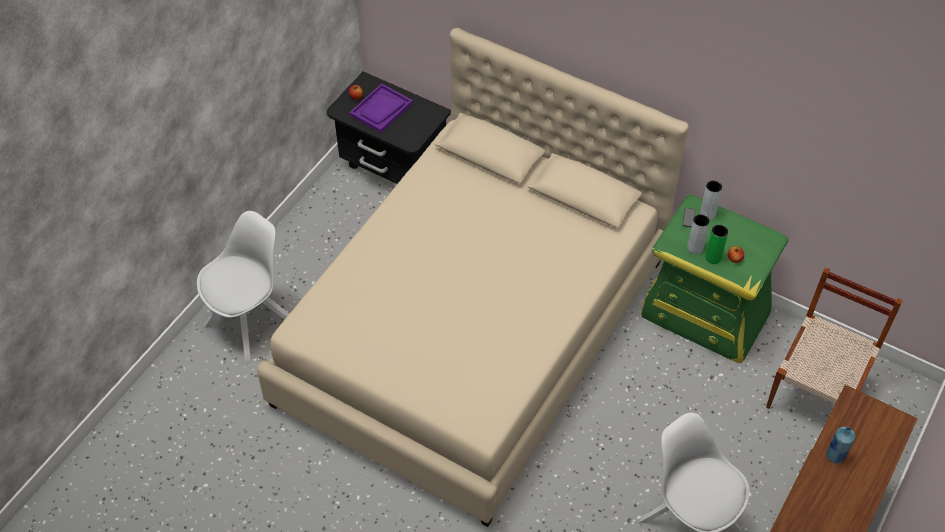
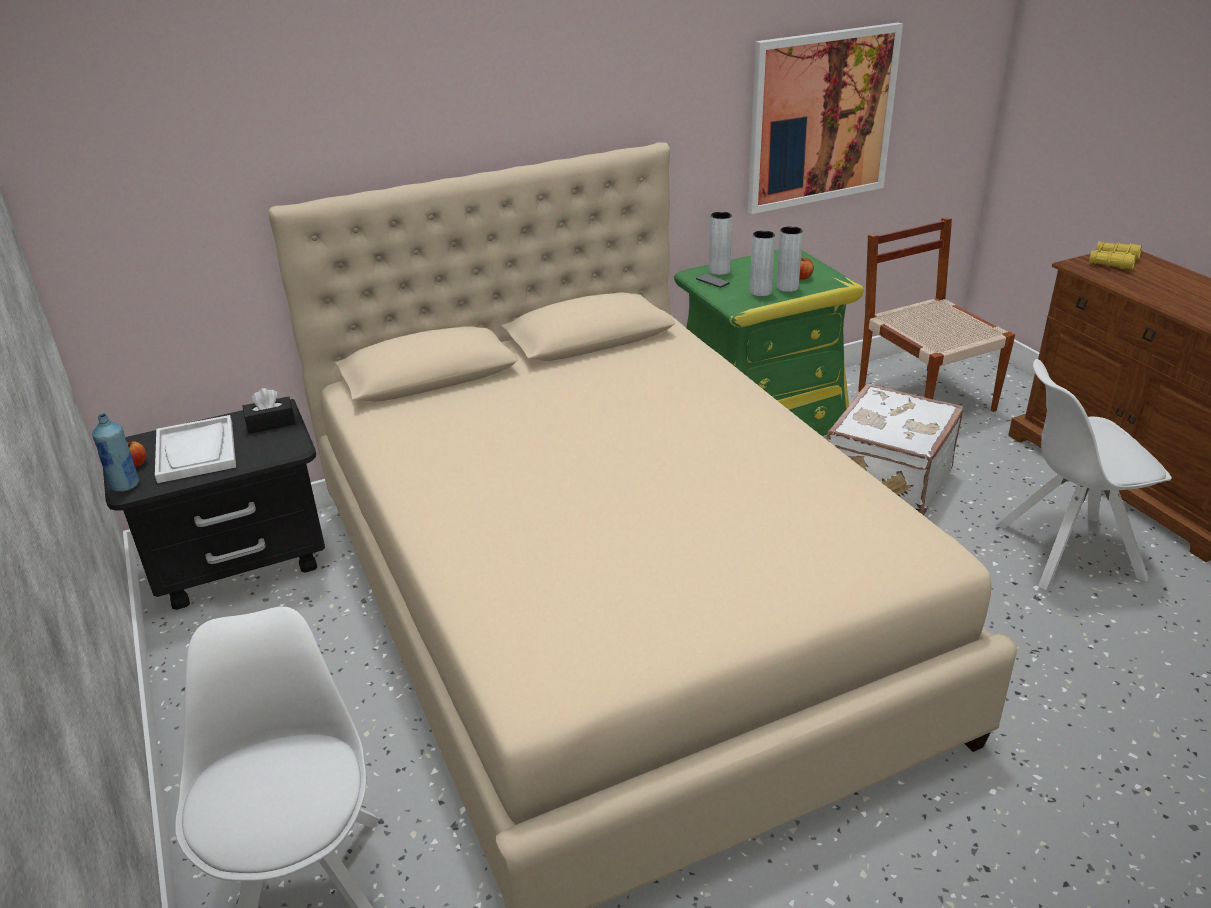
camera: 55 degrees left, 20 degrees down
(381, 109) = (196, 451): purple tray -> white tray
(423, 118) = (271, 423): none -> black tissue box
(688, 407) = (884, 483): none -> white suitcase
(713, 258) = (787, 287): green vase -> grey vase
(827, 176) = (821, 118): none -> picture
(835, 456) = (1163, 293): blue bottle -> blue bottle (125, 485)
(872, 418) = (1113, 262): none -> yellow binoculars

